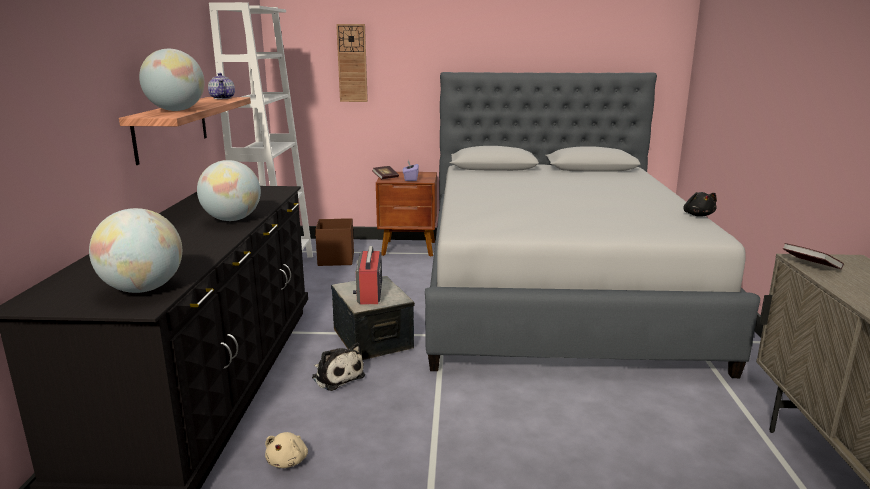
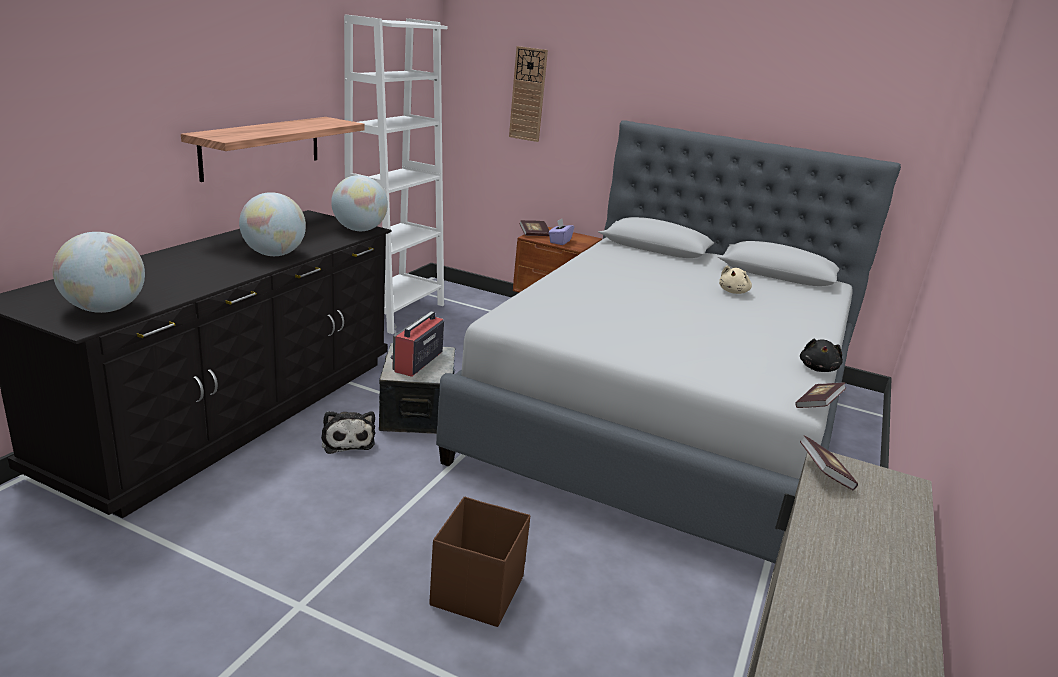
camera: 20 degrees right, 5 degrees up
(176, 110) = (249, 132): globe -> globe (359, 230)
(222, 98) = (333, 121): teapot -> none
(288, 461) = (230, 508): beige plush toy -> beige plush toy (733, 292)
(335, 259) = (463, 314): brown storage box -> brown storage box (476, 592)
(730, 234) = (818, 405): none -> book

